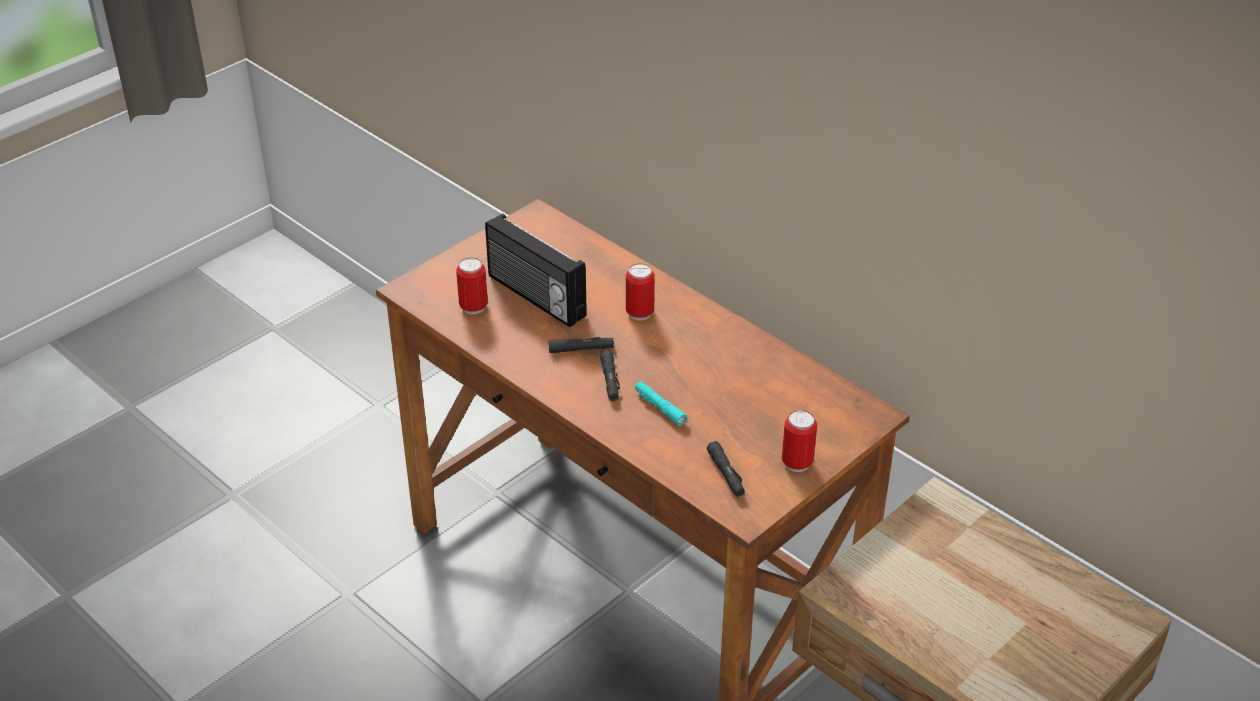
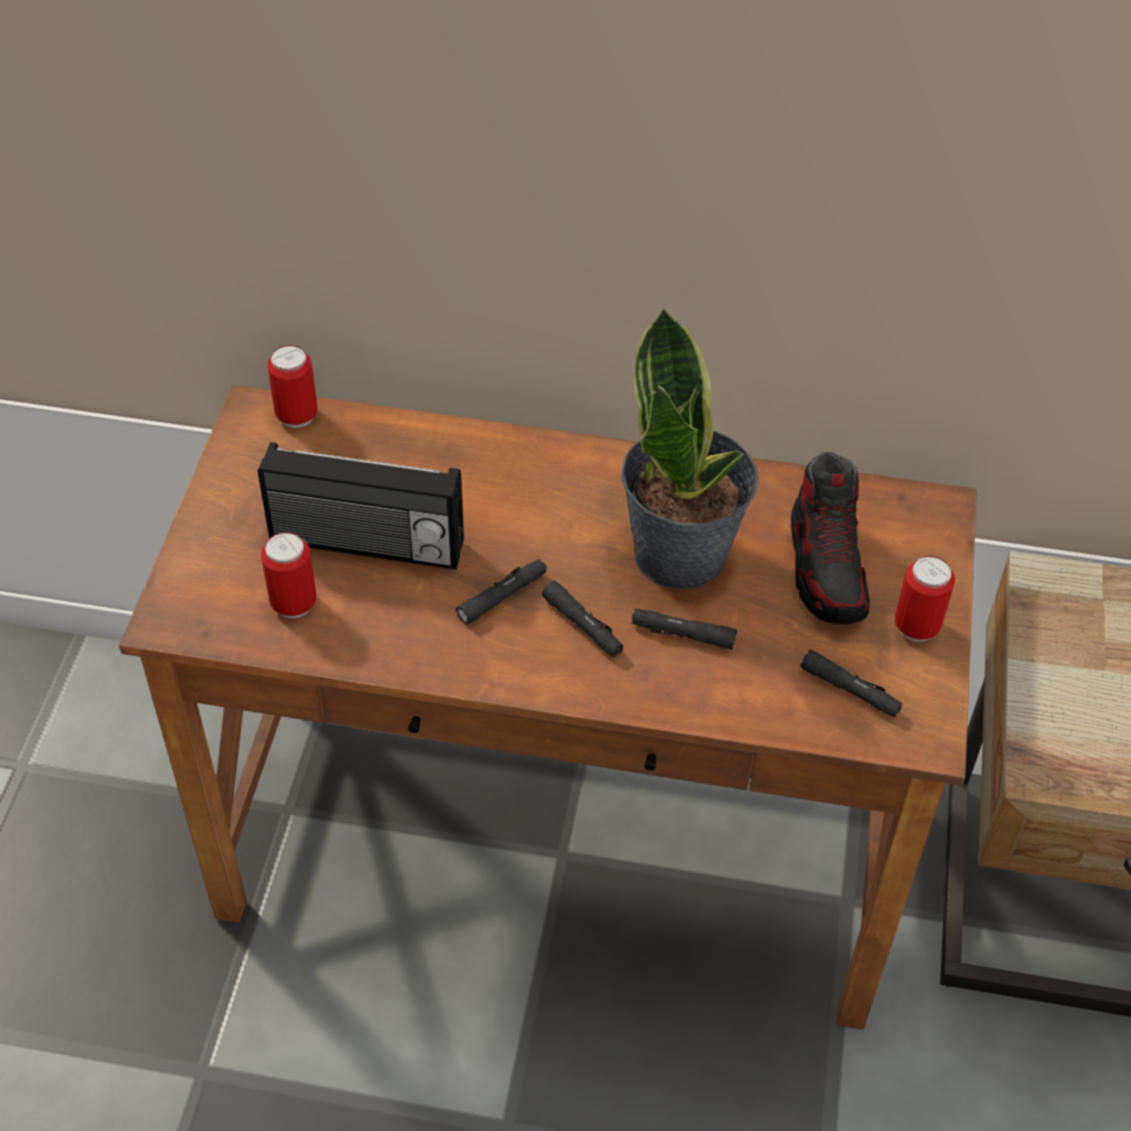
camera: 35 degrees left, 10 degrees up
(639, 313) = (530, 502): can -> can (297, 416)
(659, 408) = (682, 634): turquoise flashlight -> black flashlight
(698, 371) = (682, 553): none -> potted plant
(775, 412) = (827, 566): none -> shoe

